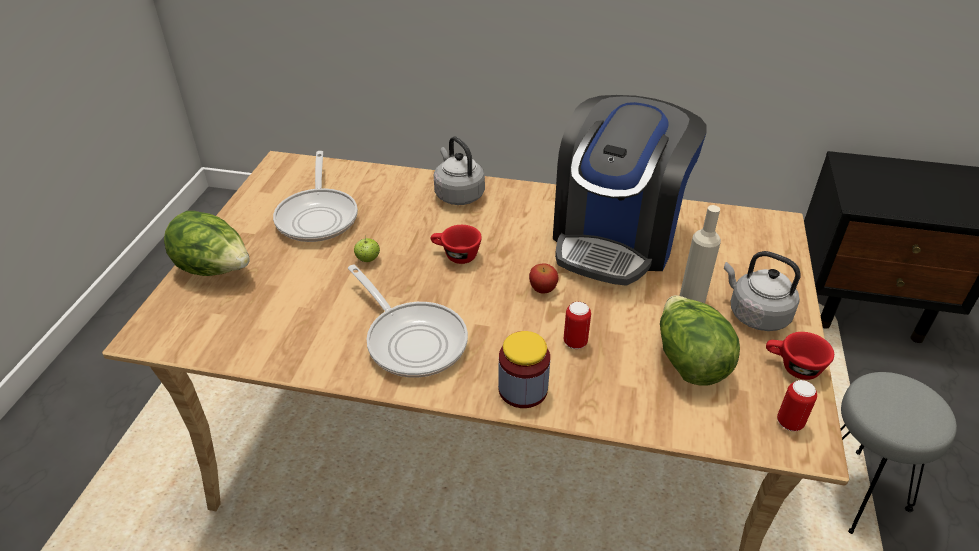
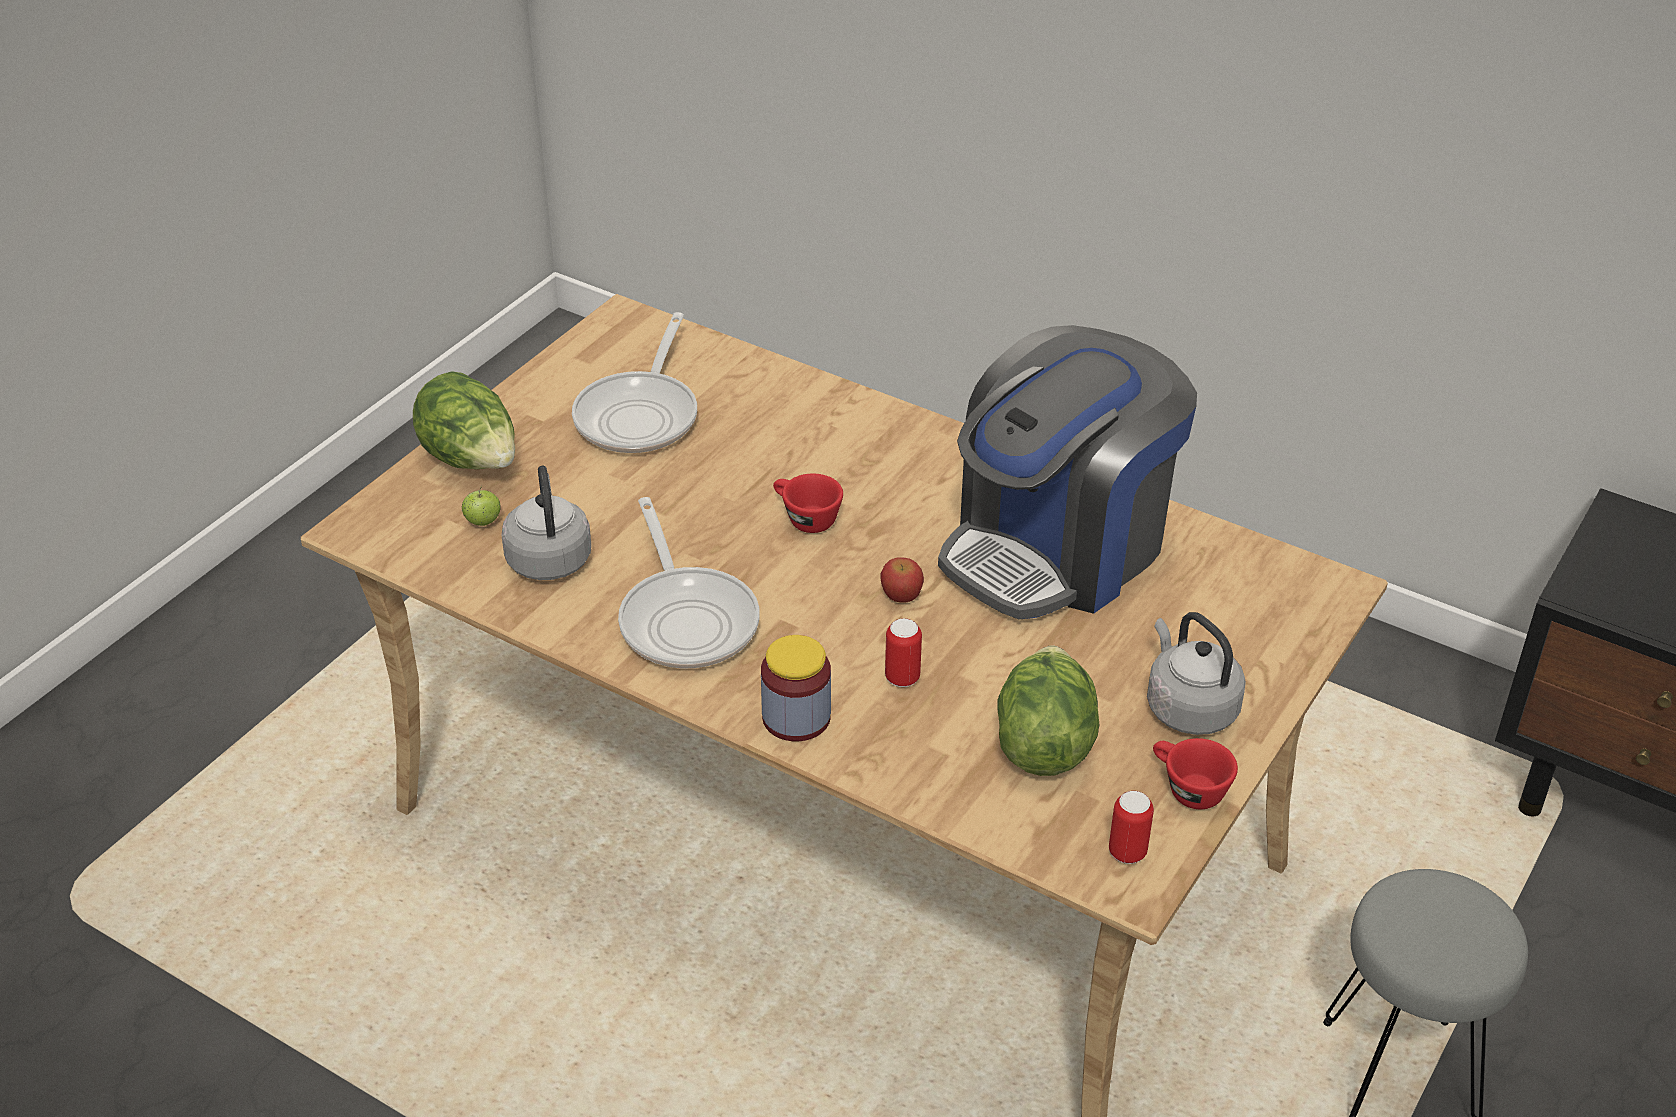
camera: 20 degrees right, 0 degrees up
(368, 260) = (680, 495): apple -> apple (483, 522)
(458, 194) = (858, 426): grey kettle -> grey kettle (549, 557)
(692, 299) = (1108, 664): beige bottle -> none

